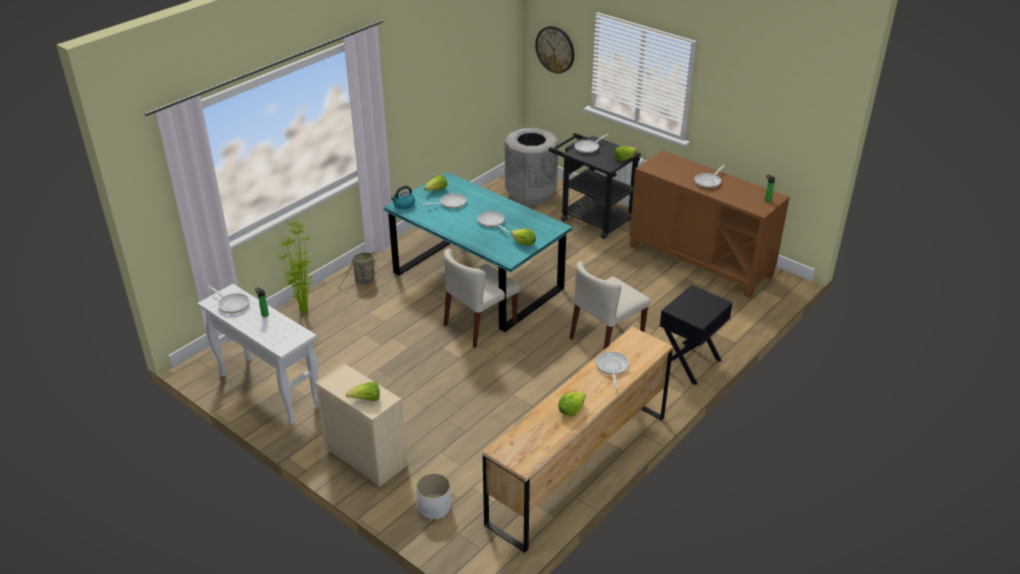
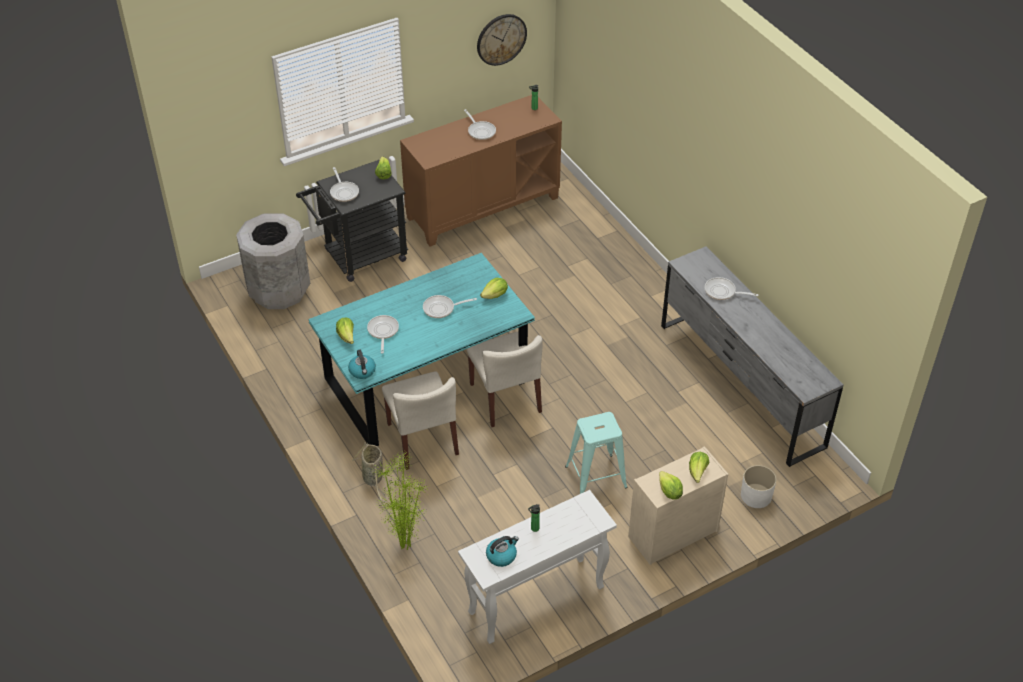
camera: 70 degrees left, 10 degrees up
(232, 304) = (501, 555): frying pan -> kettle
(414, 395) = (596, 477): none -> turquoise stool
(555, 49) = (224, 127): wall clock -> wall clock (501, 39)
(571, 410) = (769, 333): lettuce -> lettuce (669, 492)
(579, 468) = (740, 384): brown dresser -> grey dresser
(606, 338) = (572, 312): beige chair -> beige chair (423, 439)
(690, 363) = (632, 269): black nightstand -> none

